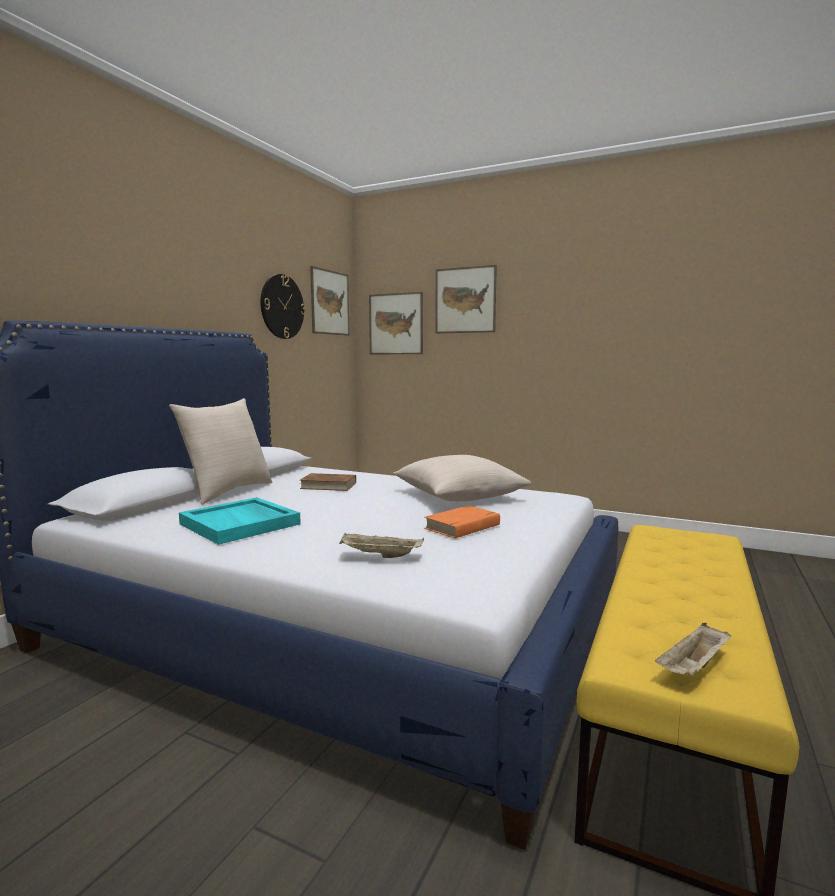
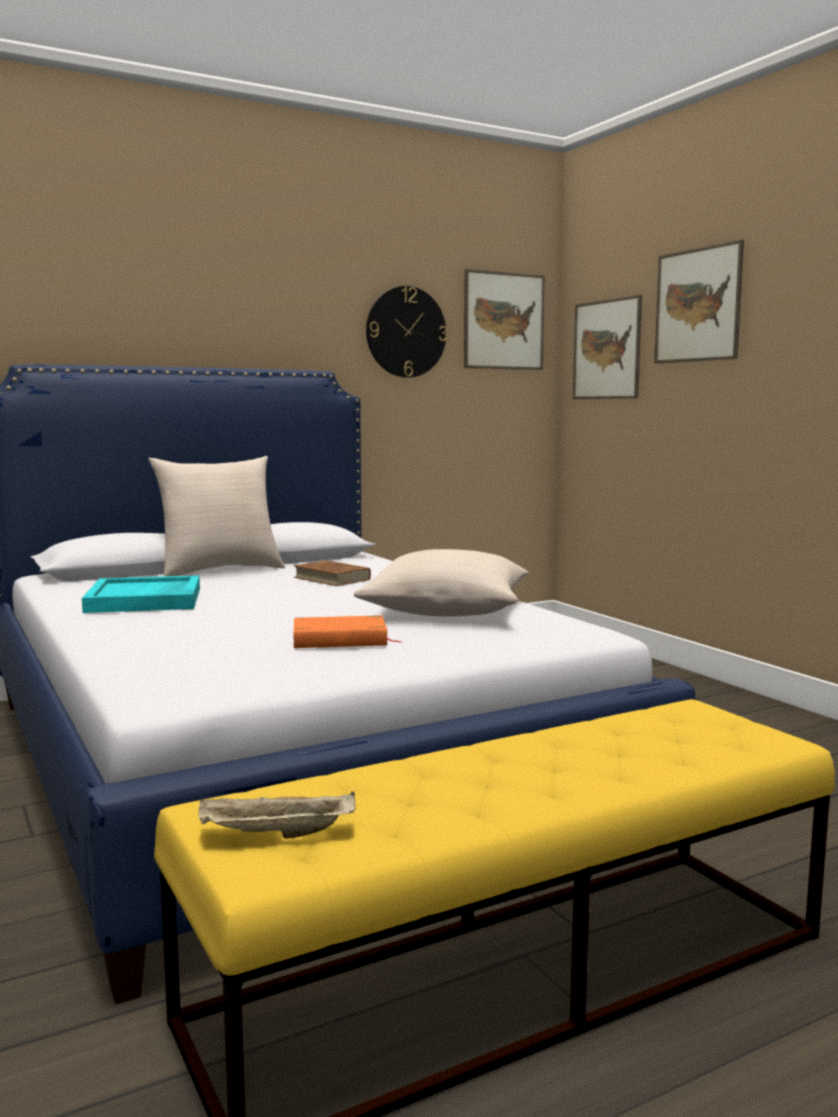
camera: 35 degrees right, 0 degrees up
(379, 556) = (169, 646): beige tray -> none

